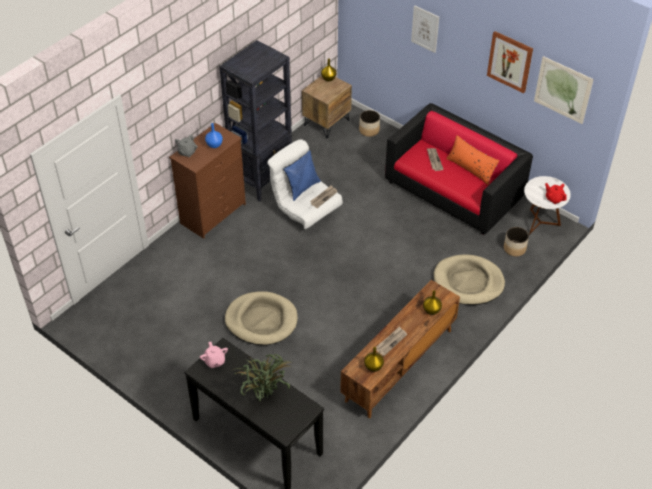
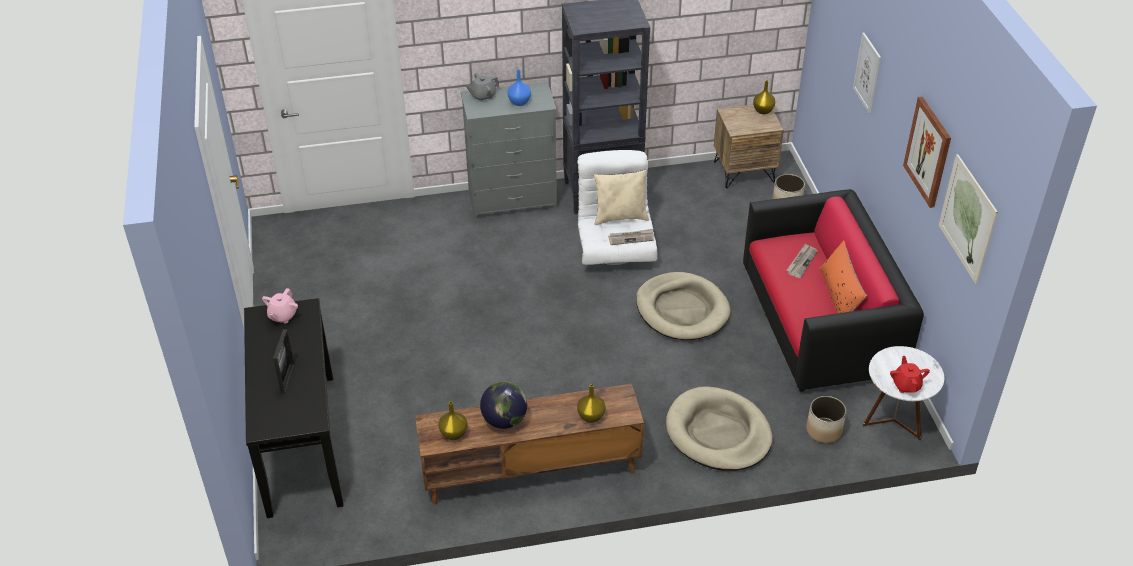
camera: 40 degrees right, 5 degrees down
(214, 213) = (513, 201): brown dresser -> grey dresser
(261, 320) = (438, 333): beige dog bed -> beige dog bed (682, 310)
(264, 395) = (287, 378): potted plant -> picture frame
(302, 188) = (620, 217): blue pillow -> beige pillow
(391, 341) = (504, 420): newspaper -> globe

